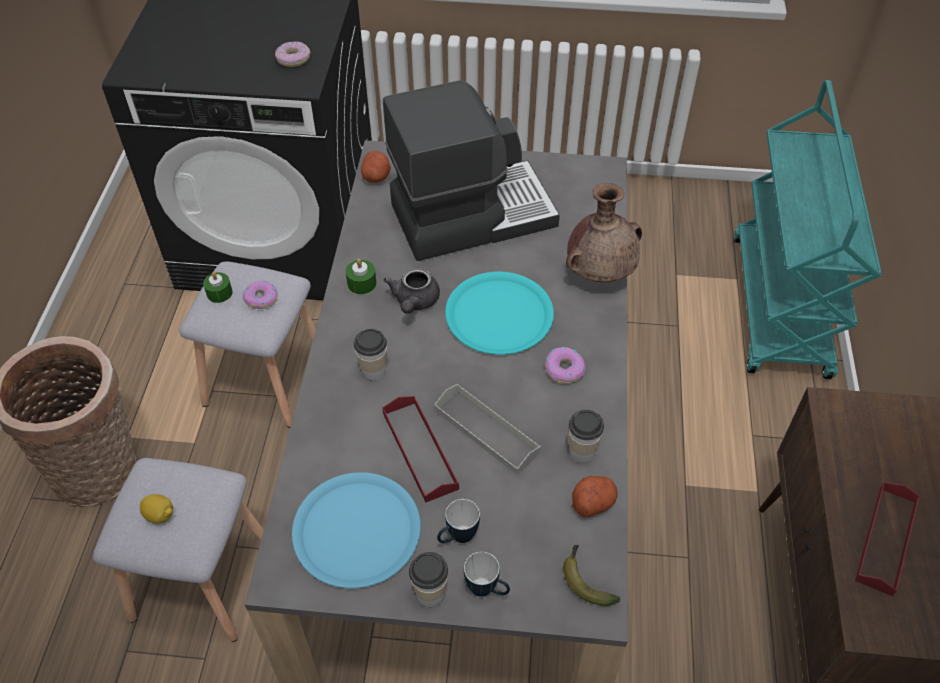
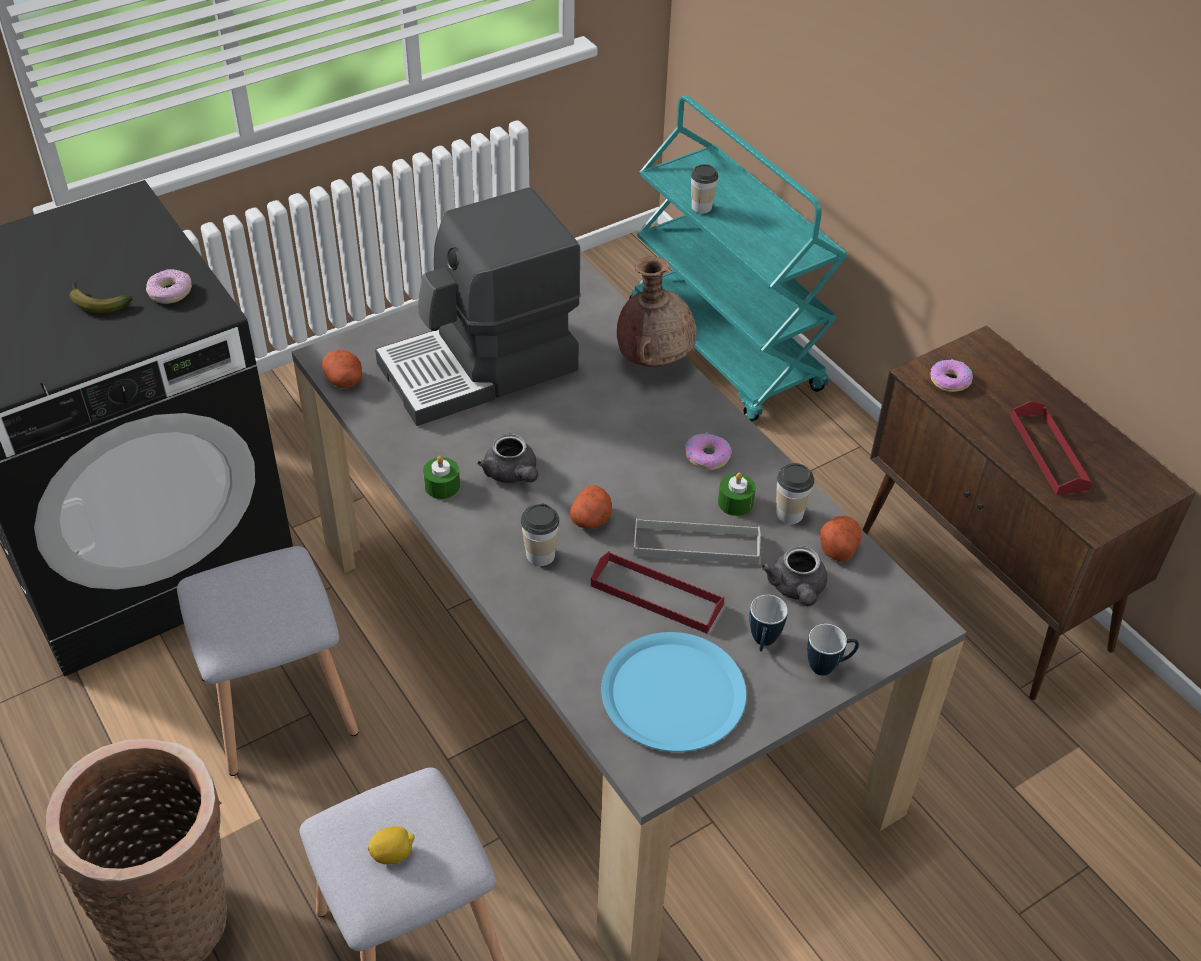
camera: 40 degrees left, 5 degrees down
(219, 293) = (220, 610): green candle -> green candle (735, 502)
(261, 298) = (276, 589): donut -> donut (950, 381)
(430, 593) = (787, 699): cup -> cup (701, 207)
(433, 366) = (591, 519): none -> potato
(471, 214) = (481, 368): coffee machine -> coffee machine turned 150 degrees counterclockwise
(499, 314) = (603, 442): turquoise plate -> none
(525, 514) = (797, 589): none -> grey teapot
(585, 579) = (892, 608): banana -> banana (96, 302)

